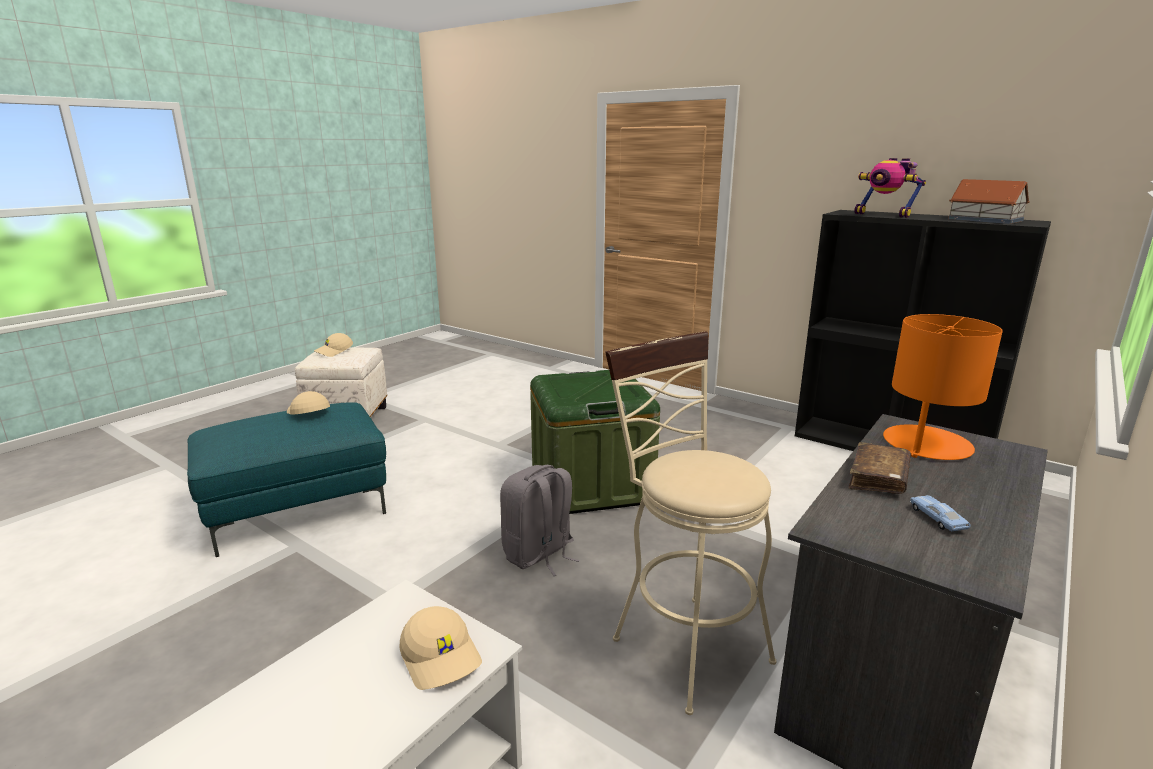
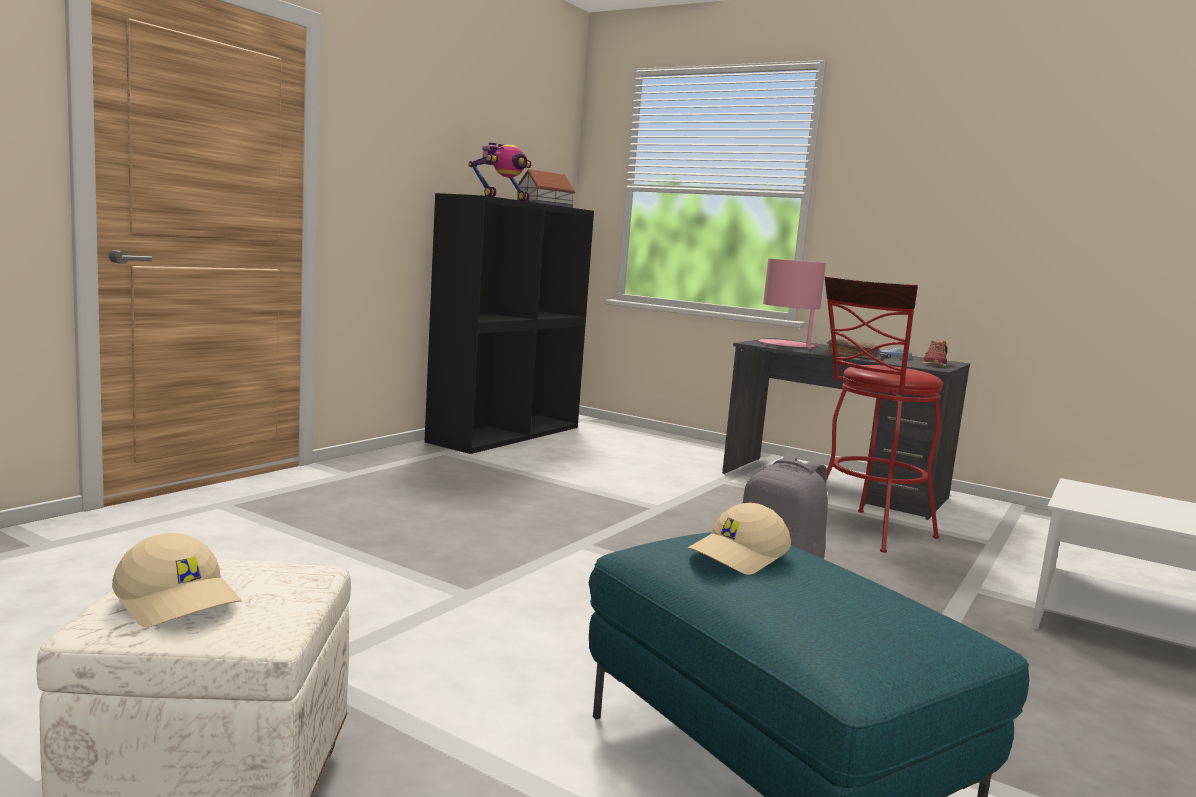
camera: 95 degrees left, 10 degrees down
(442, 657) = (1108, 494): beige cap -> none
(591, 484) = (604, 543): green storage box -> none
(682, 642) = (864, 532): beige stool -> red stool
(901, 547) = (935, 364): none -> shoe
(926, 445) = (787, 345): orange table lamp -> pink table lamp

